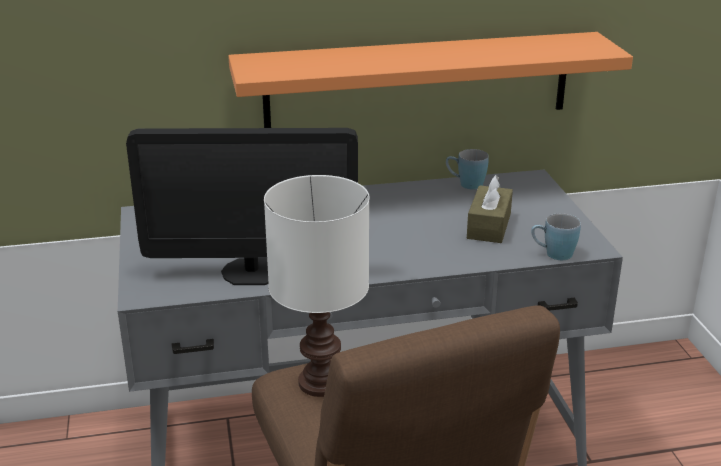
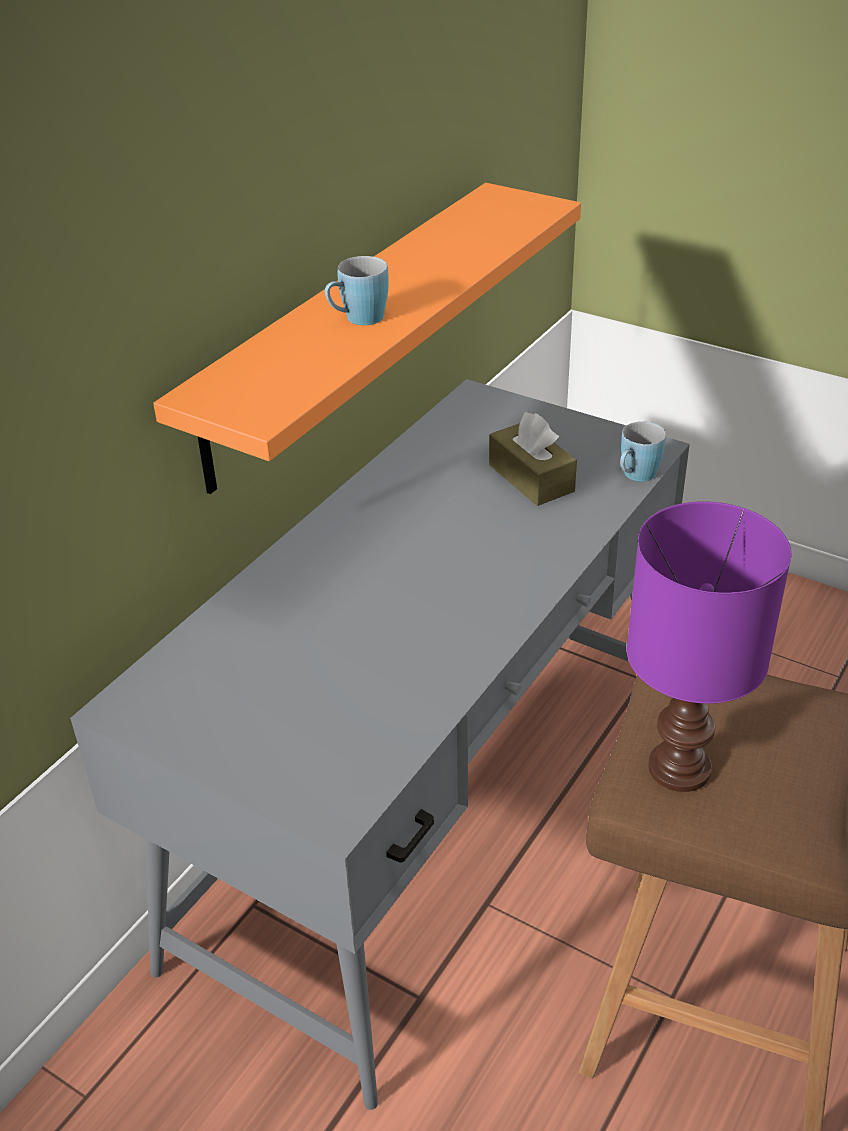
camera: 45 degrees left, 10 degrees up
(251, 272) = (403, 693): monitor -> none
(321, 381) = (677, 766): white table lamp -> purple table lamp
(465, 184) = (425, 439): blue mug -> blue mug (357, 320)

